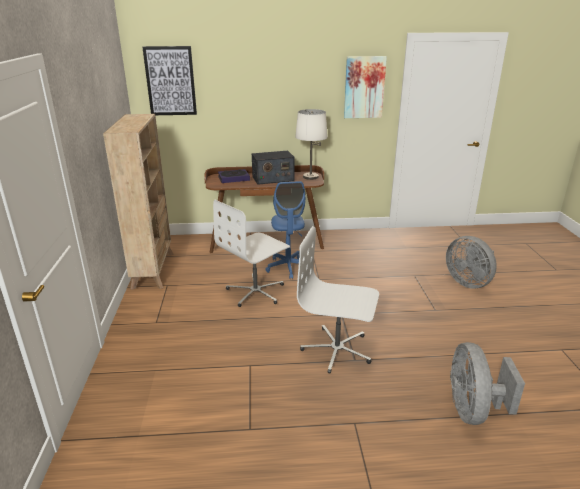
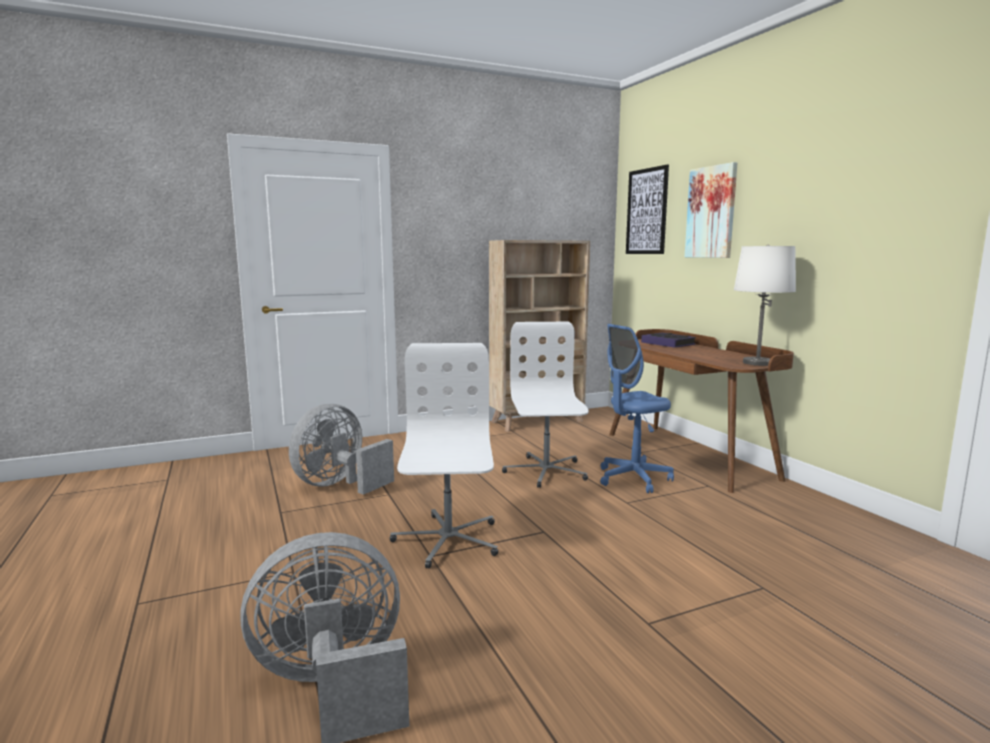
camera: 70 degrees right, 15 degrees down
(256, 292) = (545, 471): white office chair -> white office chair turned 60 degrees clockwise
(272, 179) = (704, 353): radio -> none
(364, 87) = (898, 205): picture -> picture (711, 212)
(468, 282) = (841, 670): grey fan -> grey fan (339, 485)

